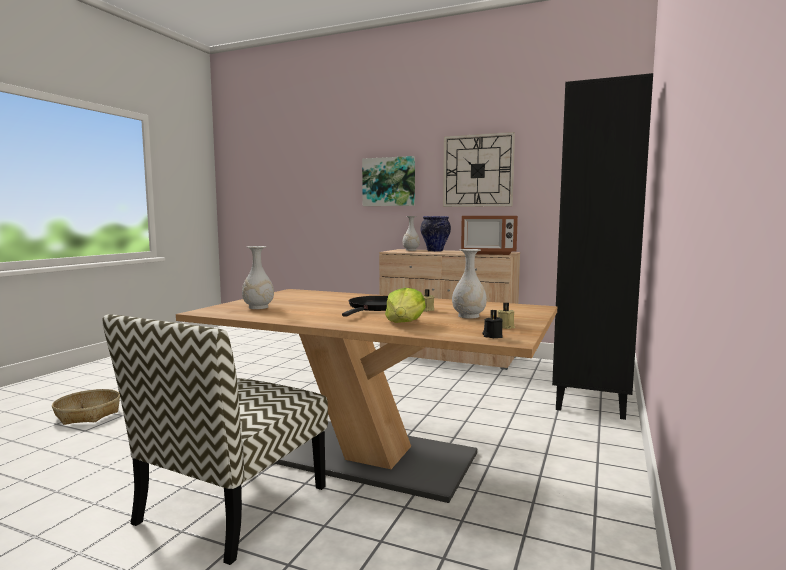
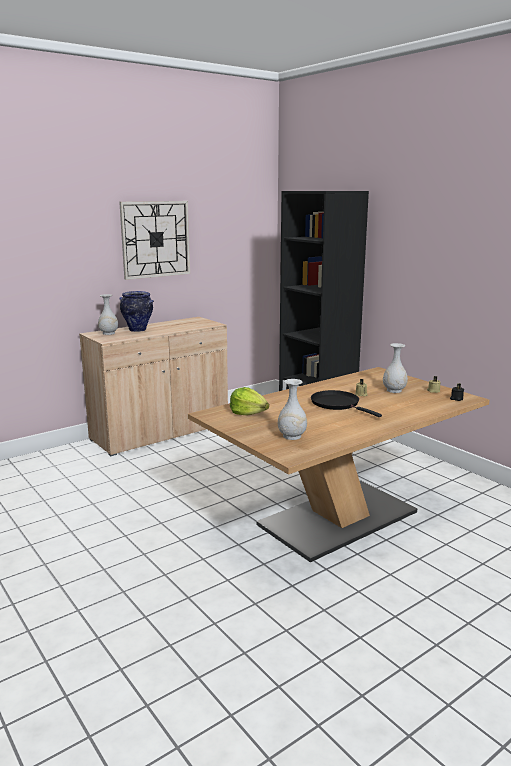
camera: 60 degrees left, 10 degrees up
(88, 414) = (60, 667): basket -> none
(232, 506) = (372, 589): chair -> none
(389, 182) = (57, 254): picture -> none
(405, 323) = (402, 408): lettuce -> lettuce (248, 413)
(489, 253) = (198, 324): microwave -> none

